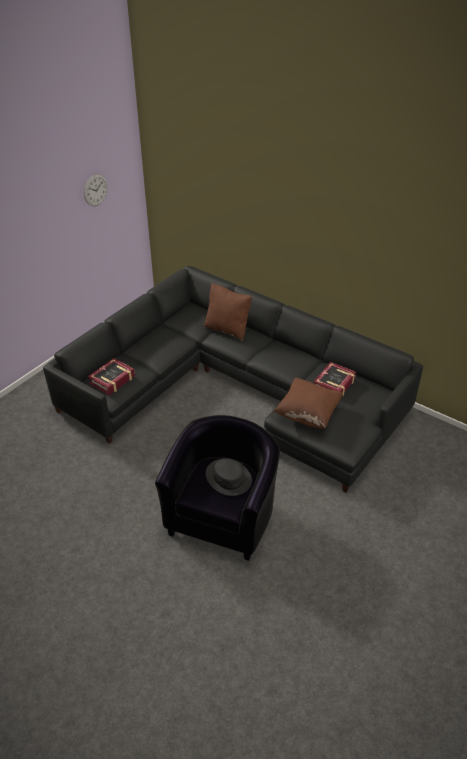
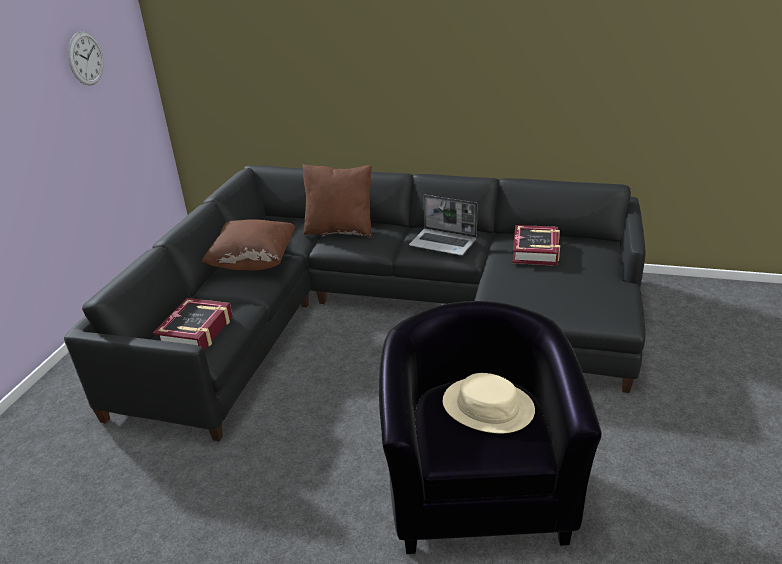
camera: 20 degrees left, 10 degrees down
(228, 477) = (488, 406): black hat -> beige hat
(283, 359) = (444, 243): none -> laptop
(308, 413) = (529, 293): brown pillow -> brown pillow (254, 262)

